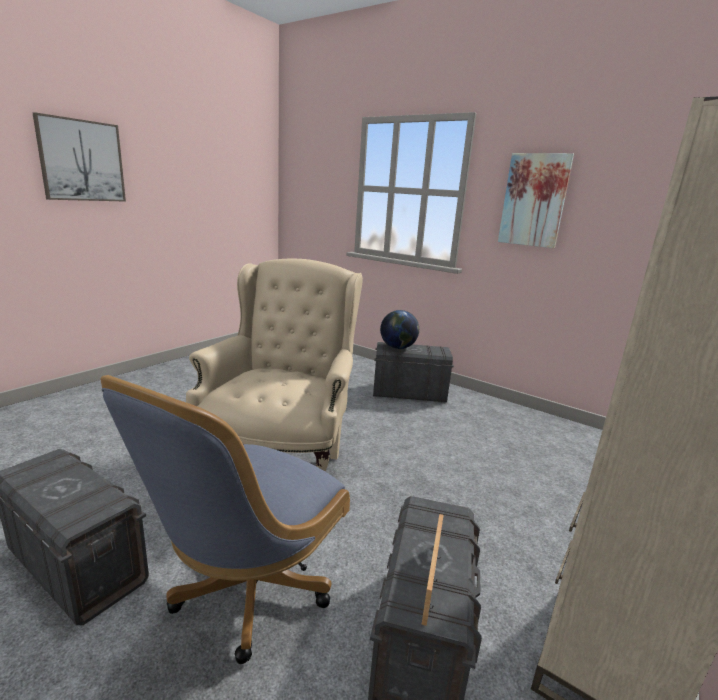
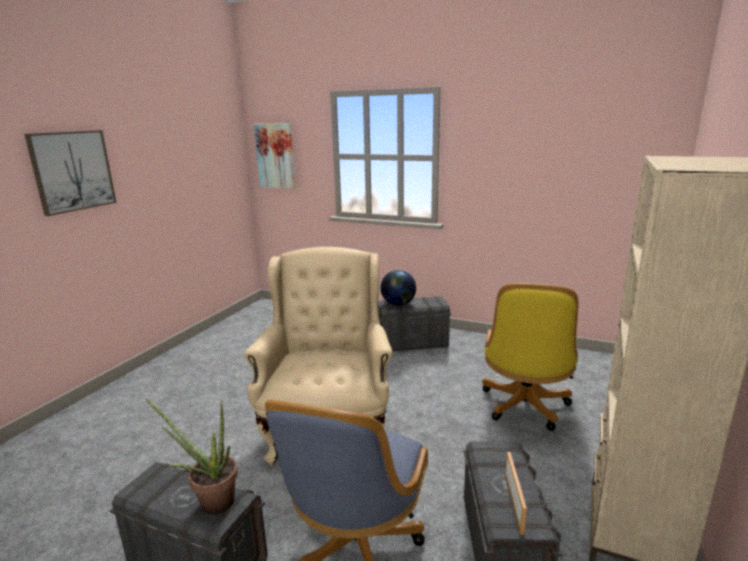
camera: 10 degrees left, 0 degrees up
(82, 499) = (210, 501): none -> potted plant
(510, 481) = (524, 410): none -> yellow office chair
(534, 200) = (501, 161): picture -> picture (276, 156)

